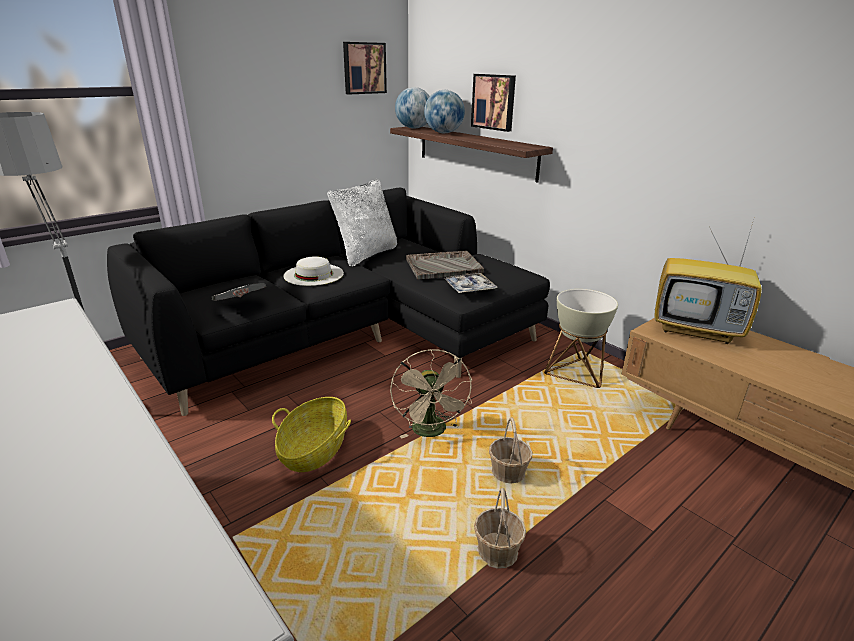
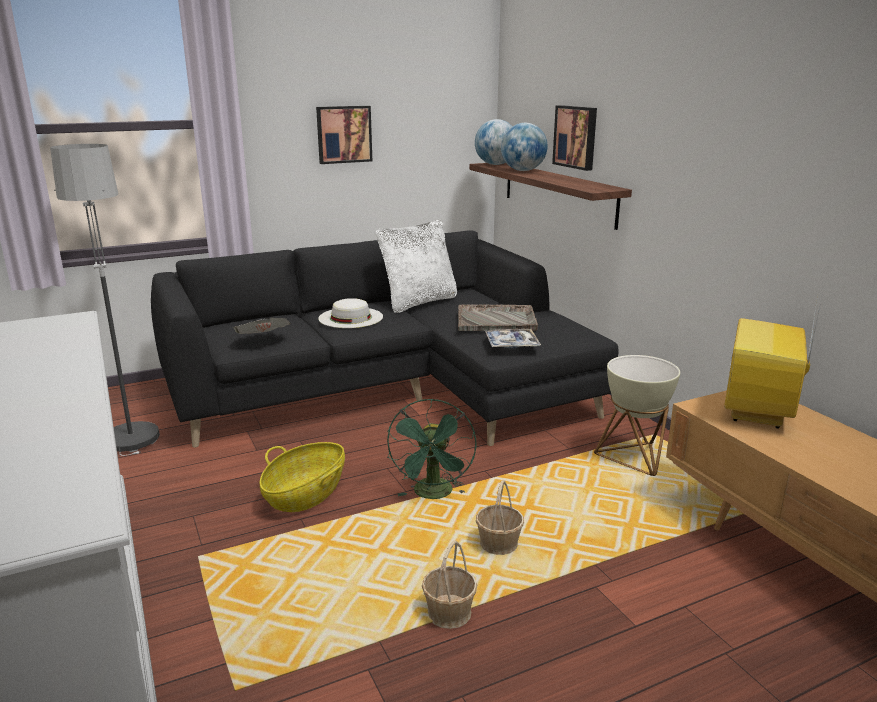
camera: 15 degrees right, 5 degrees down
(364, 68) = (442, 98): picture -> picture (343, 134)
(431, 432) = (434, 495): beige fan -> green fan
(697, 330) = (759, 411): television -> television turned 75 degrees clockwise

